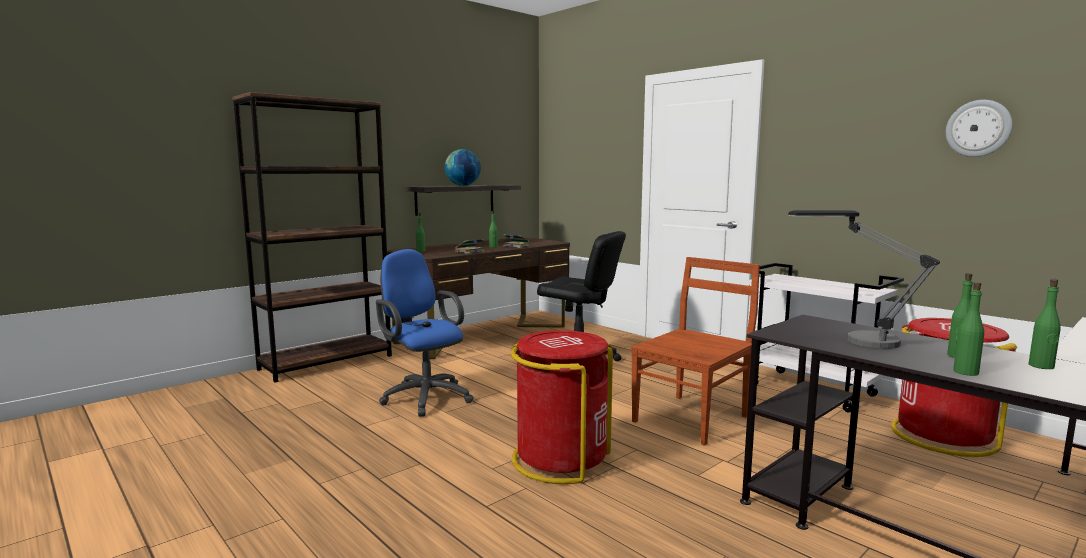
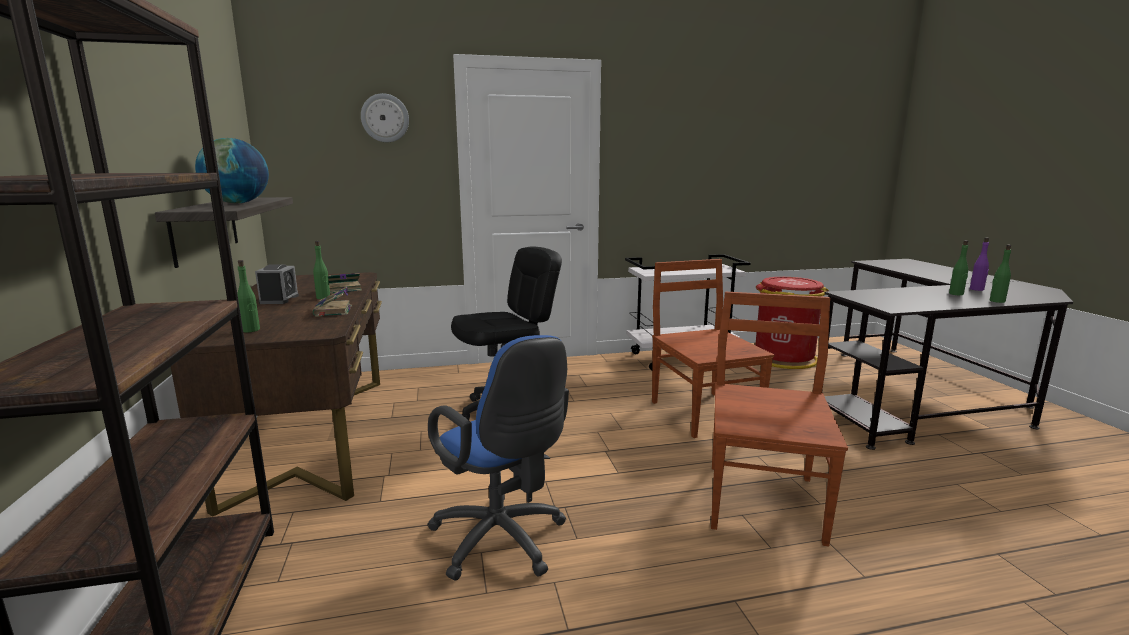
camera: 60 degrees left, 5 degrees up
(424, 397) = (502, 542): blue office chair -> blue office chair turned 120 degrees counterclockwise
(478, 245) = (279, 299): none -> alarm clock
(560, 459) = (763, 499): red trash can -> brown chair
(857, 341) = (916, 299): table lamp -> none
(978, 128) = (762, 140): wall clock -> wall clock (385, 118)
(1041, 366) = (977, 289): green bottle -> purple bottle

